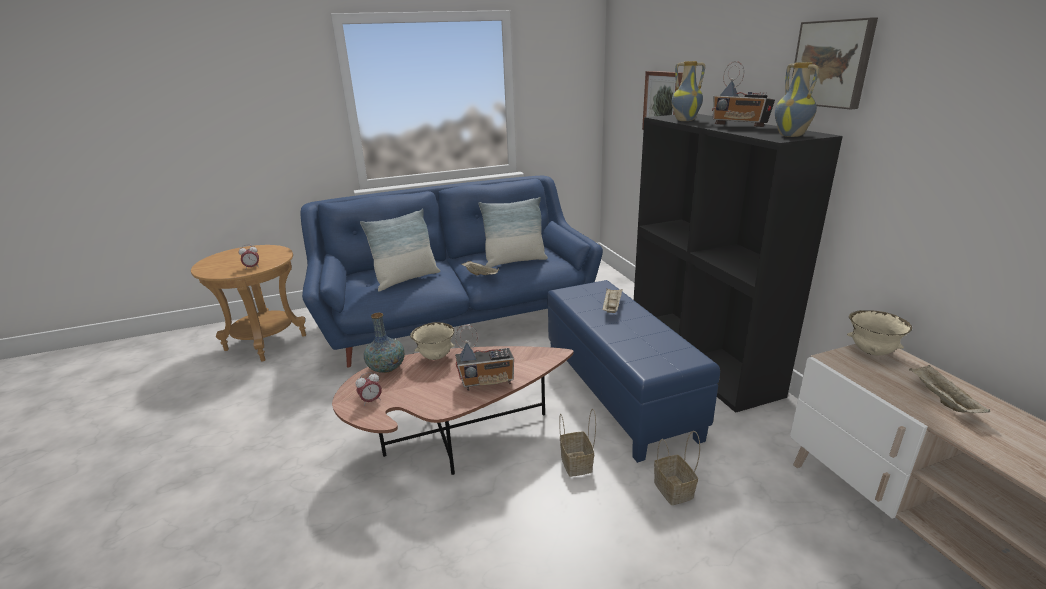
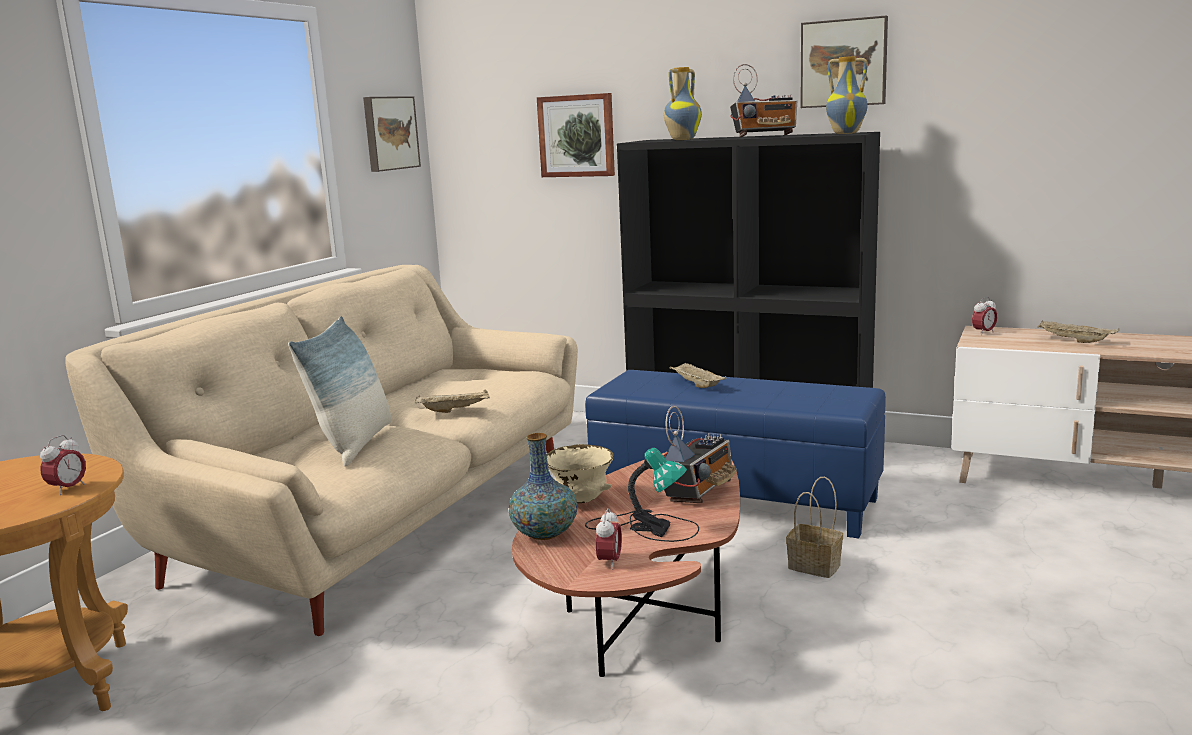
camera: 45 degrees left, 10 degrees down
(424, 390) = (646, 526): none -> table lamp
(458, 318) = (383, 518): blue sofa -> beige sofa
(514, 261) = (470, 385): pillow -> none
(566, 89) = (389, 133): none -> picture
(674, 490) = (923, 540): basket -> none
(871, 352) = (983, 333): beige bowl -> alarm clock

